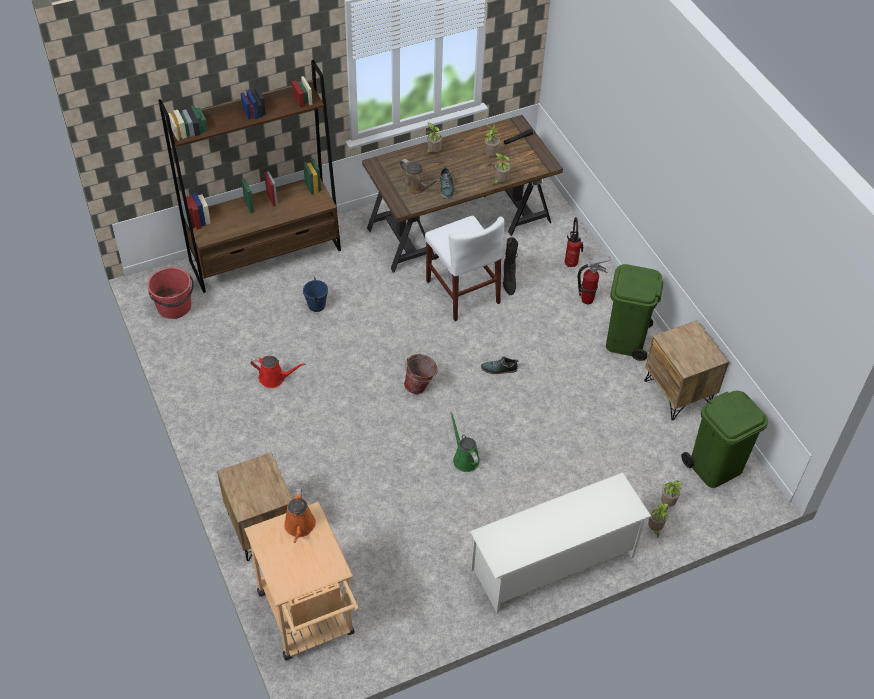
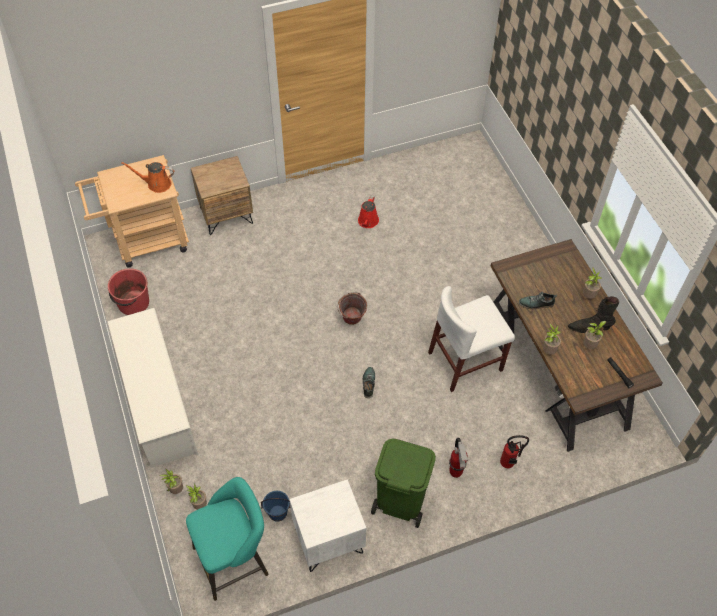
camera: 95 degrees right, 5 degrees up
(174, 307) = (445, 159): red bucket -> red bucket (133, 303)
(266, 256) = (506, 215): brown bookcase -> none
(316, 305) = (447, 250): blue bucket -> blue bucket (277, 513)
(416, 187) = (534, 279): brown watering can -> none
(464, 458) = (272, 348): green watering can -> none
(509, 281) = (480, 402): black boot -> black boot (589, 327)
(678, 392) = (329, 541): brown nightstand -> white nightstand
(716, 466) = (235, 559): green trash can -> turquoise stool

